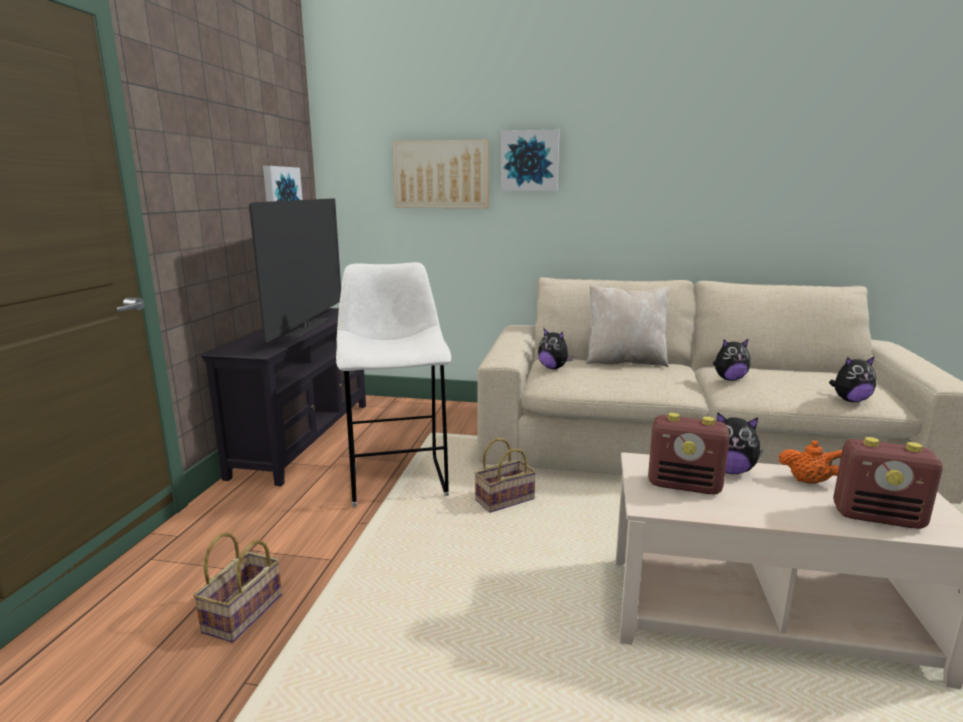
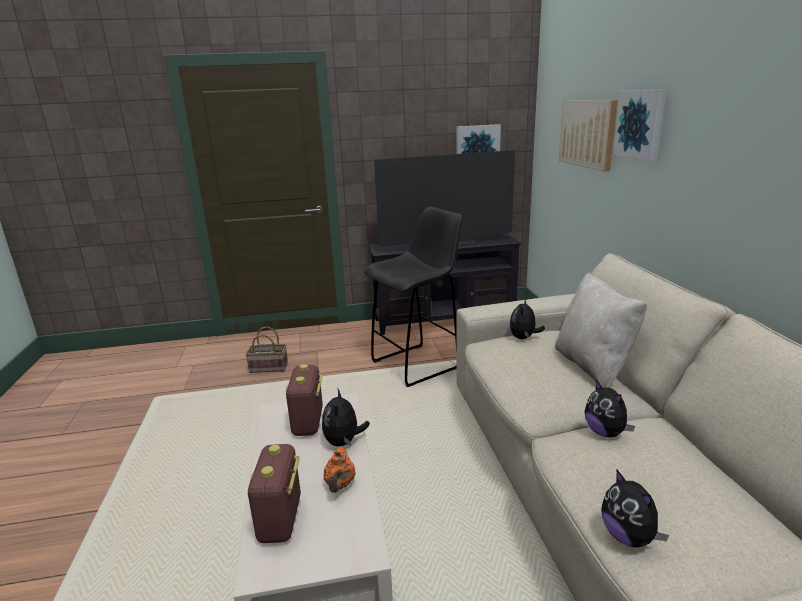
camera: 70 degrees right, 5 degrees up
(397, 479) = (417, 364): white stool -> black stool
(505, 499) = (420, 410): basket -> none

